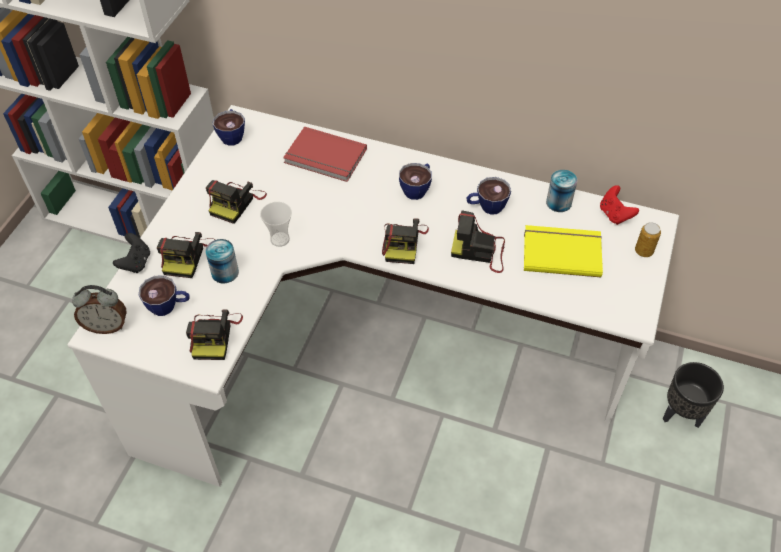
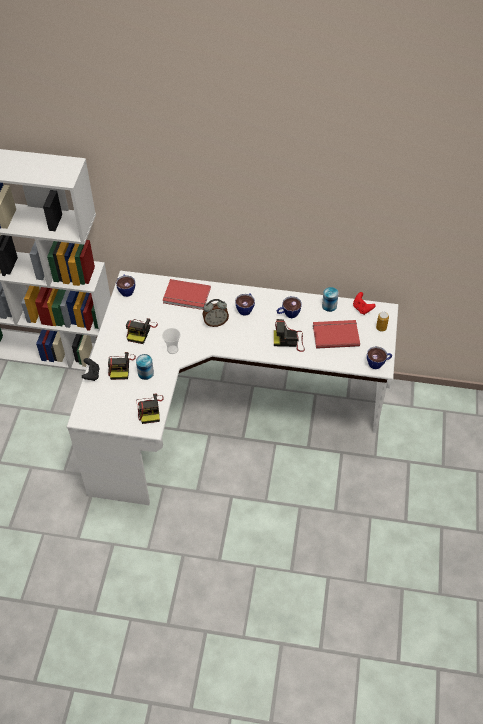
camera: 10 degrees left, 0 degrees up
(107, 326) = (86, 413): alarm clock -> alarm clock (215, 323)
(169, 306) = (119, 397): cup -> cup (378, 363)
(403, 242) = (244, 341): camera -> none
(561, 251) = (335, 334): yellow book -> red book
(681, 414) = (417, 421): black planter -> none

